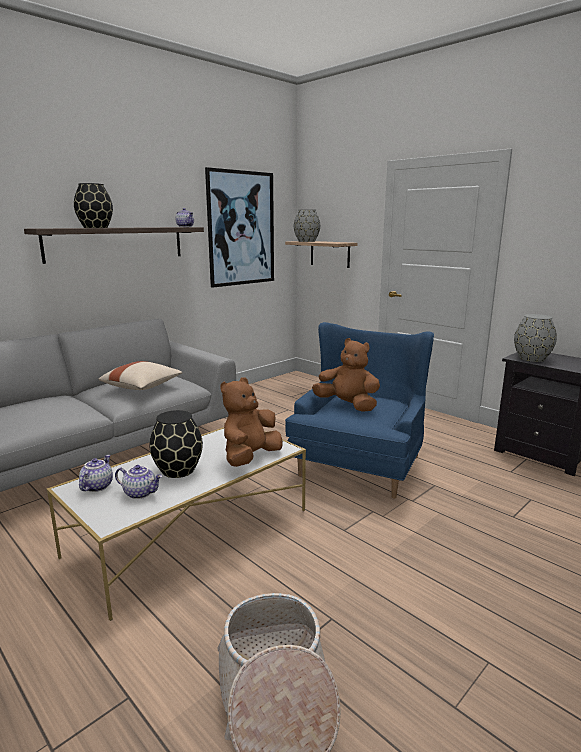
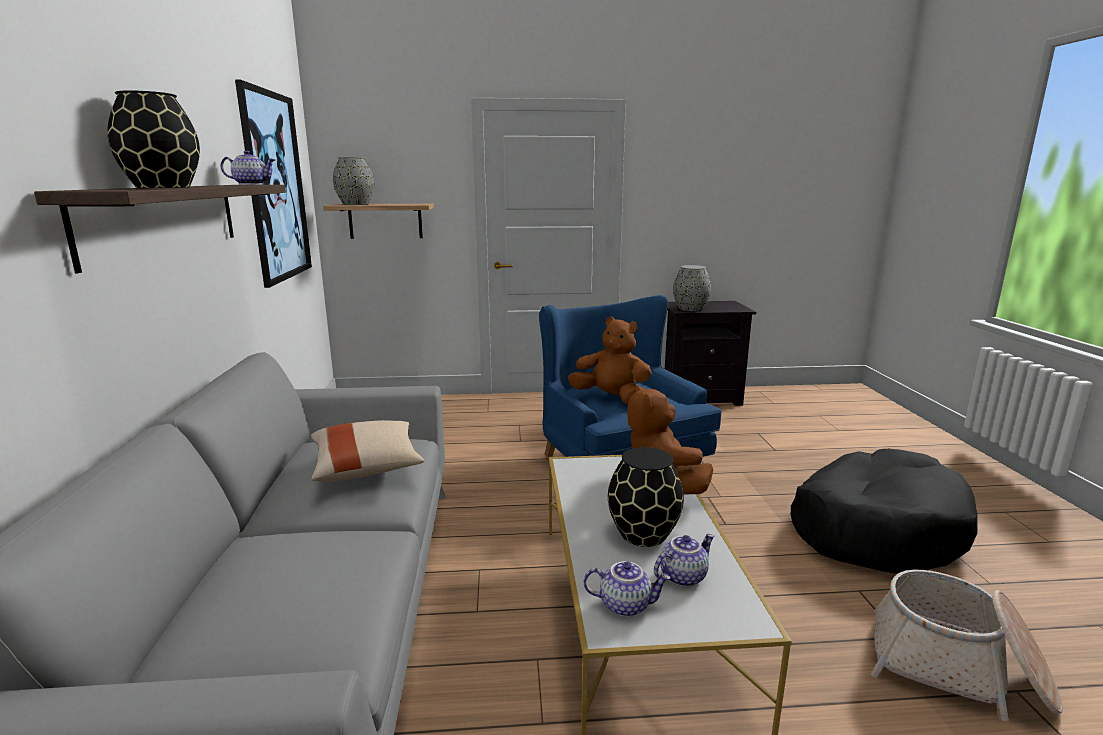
camera: 50 degrees left, 0 degrees up
(97, 486) = (625, 604): teapot -> teapot turned 135 degrees clockwise
(347, 405) = (612, 398): brown plush toy -> brown plush toy turned 45 degrees clockwise
(454, 607) = (876, 528): none -> black dog bed

